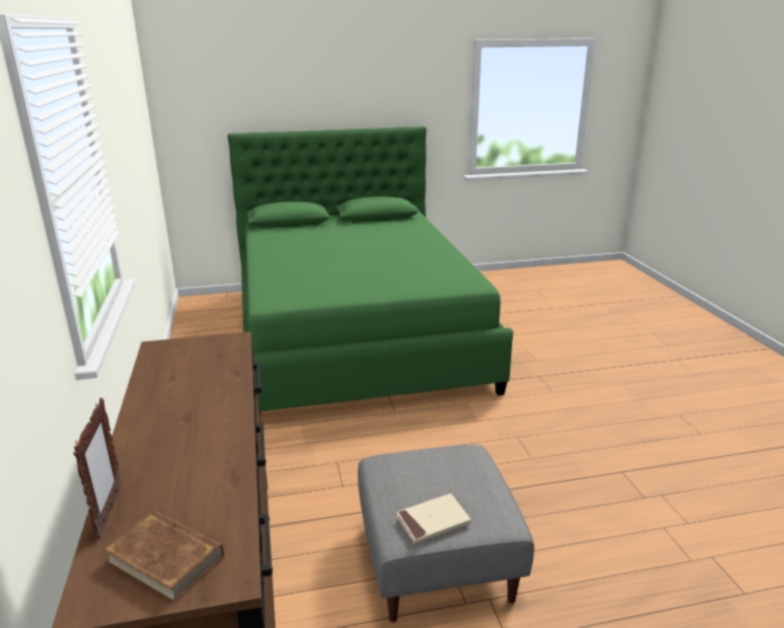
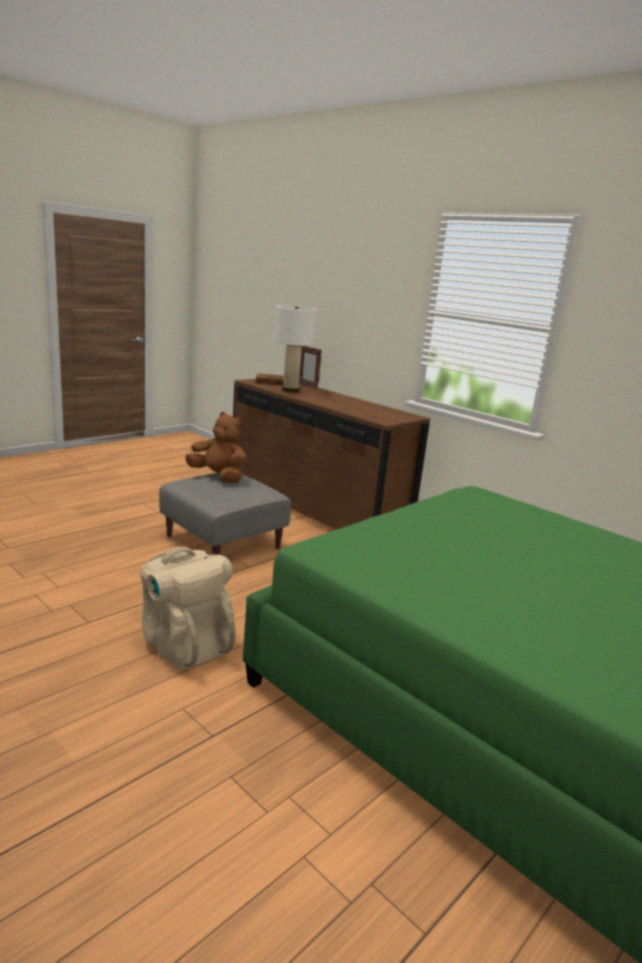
camera: 145 degrees right, 5 degrees down
(199, 484) = (290, 390): none -> white table lamp
(433, 521) = (218, 477): beige book -> brown plush toy
(539, 430) = (184, 644): none -> beige backpack

